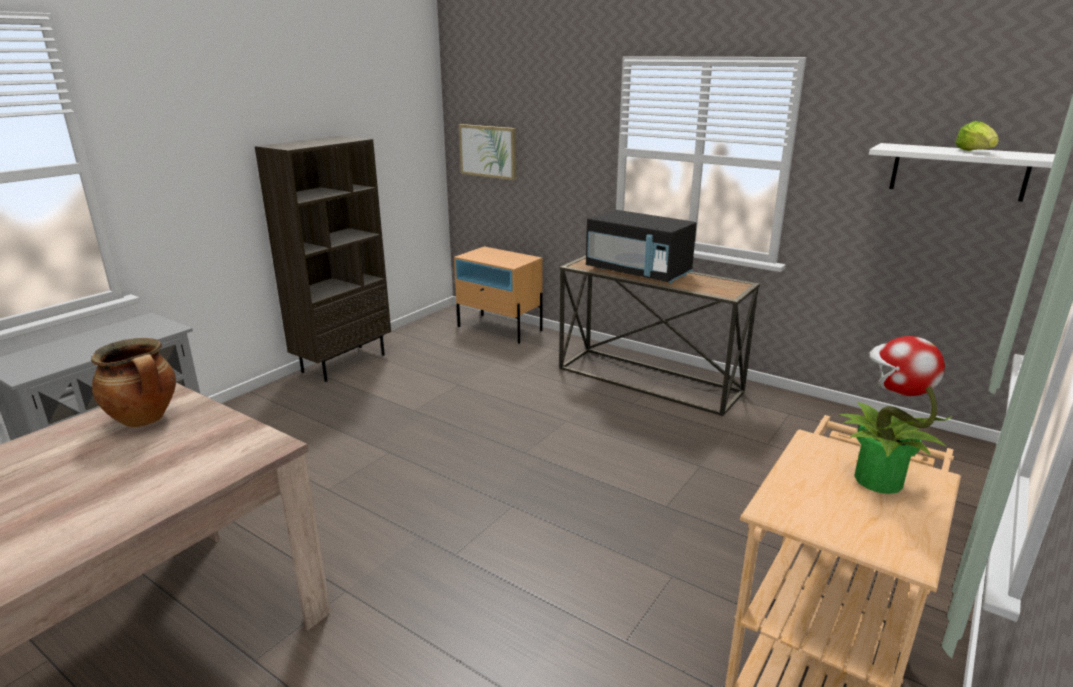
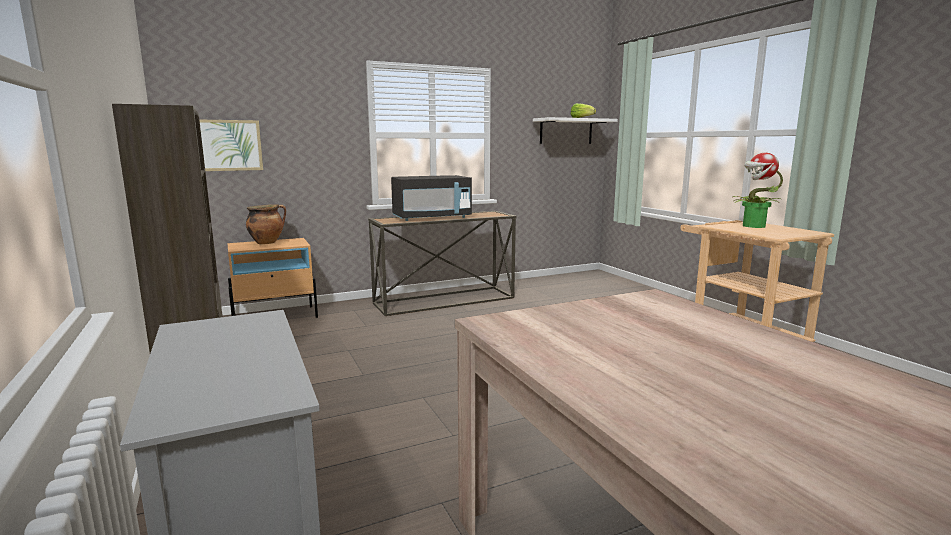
camera: 60 degrees left, 10 degrees down
(145, 419) = (556, 329): cooking pot -> cooking pot (267, 242)

